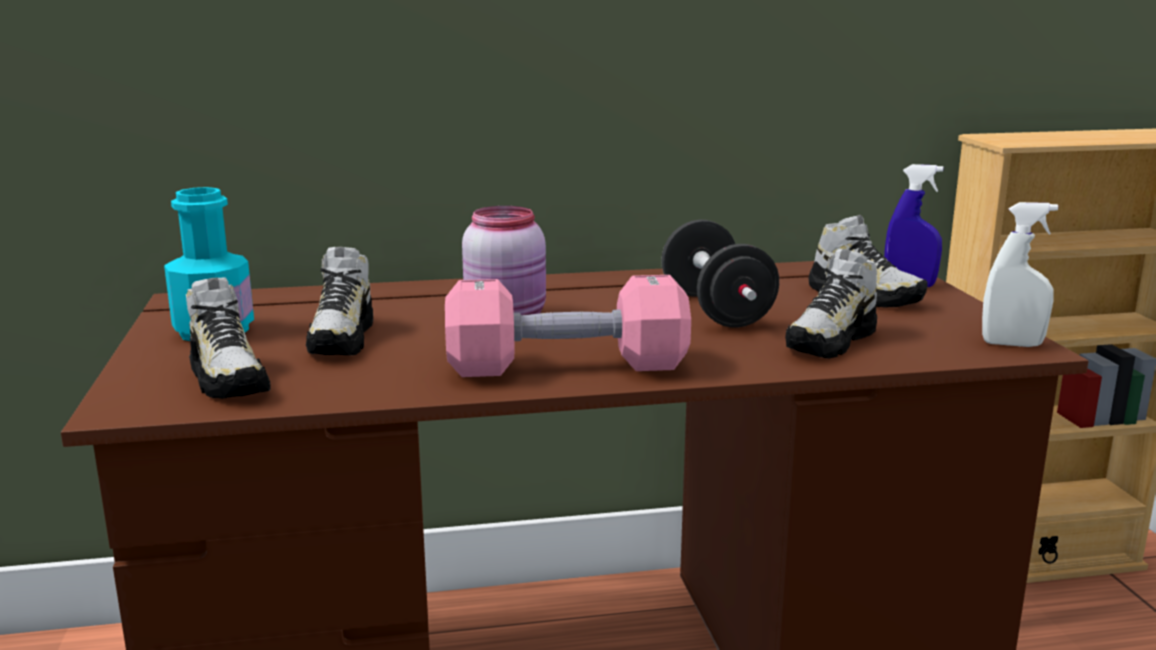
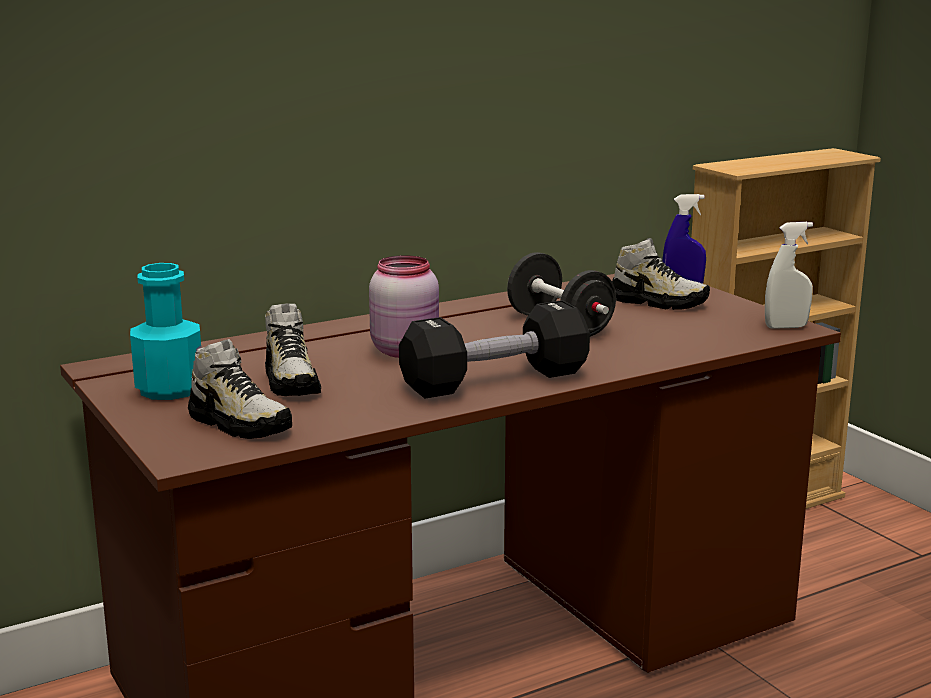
camera: 20 degrees left, 0 degrees up
(567, 367) = (495, 381): pink dumbbell -> black dumbbell
(831, 342) = (665, 339): shoe -> none

